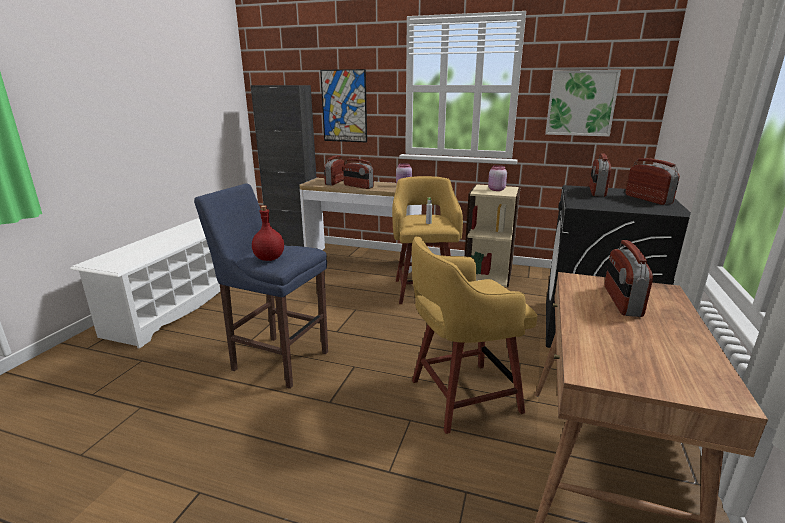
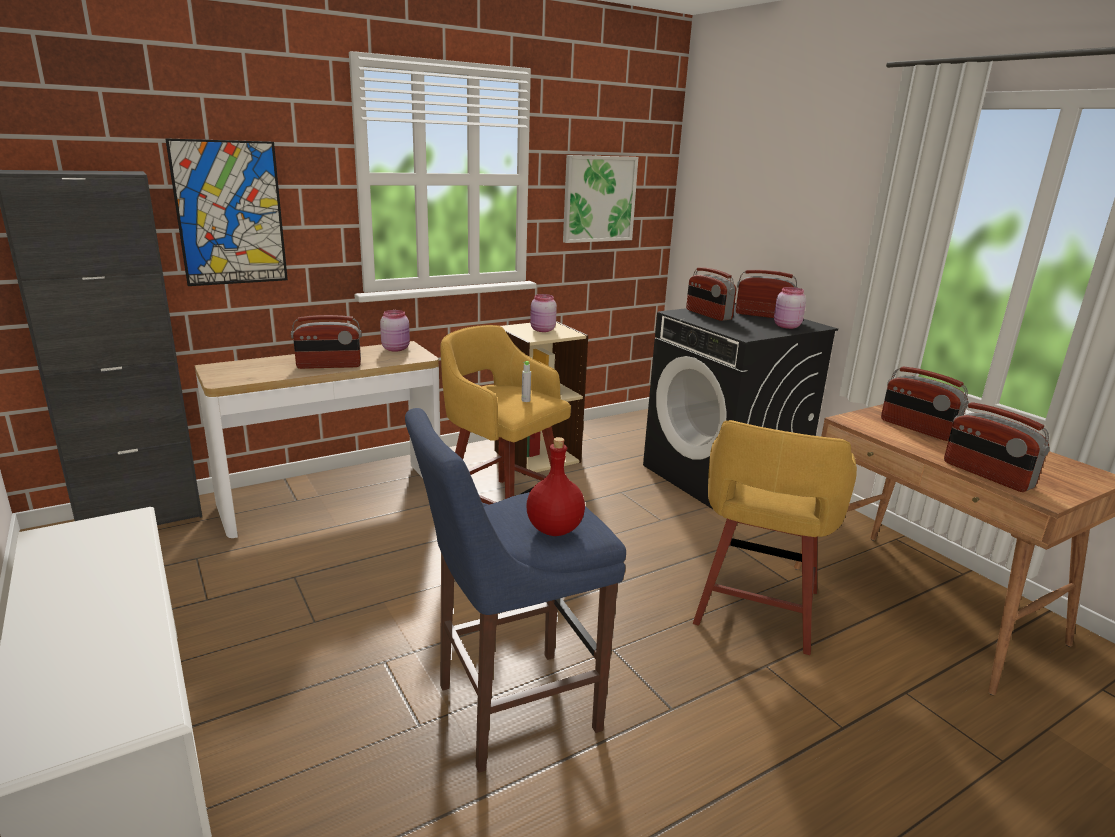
camera: 50 degrees left, 0 degrees up
(335, 182) = (263, 367): radio -> radio (986, 475)
(642, 207) = (786, 326): none -> pink jar

